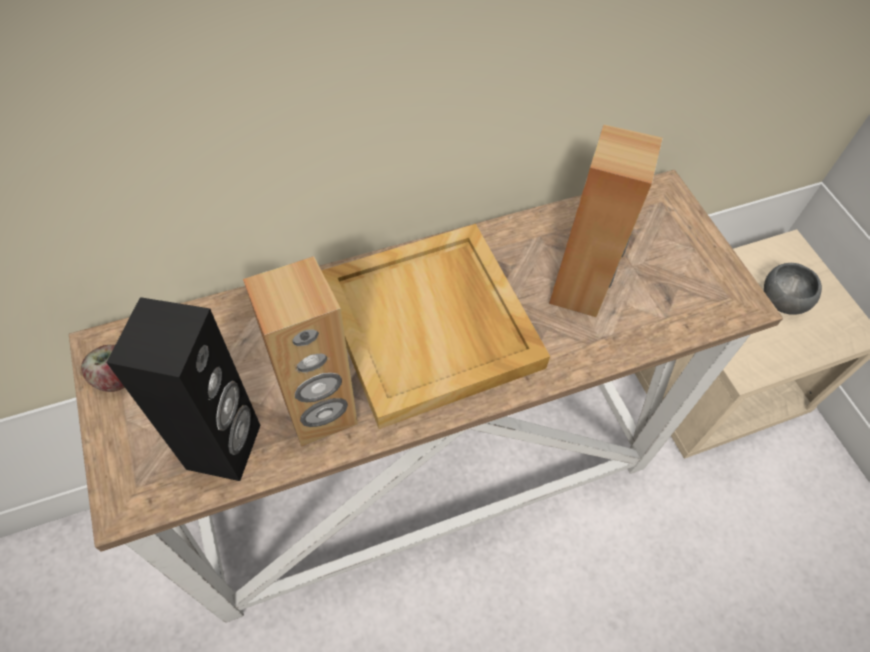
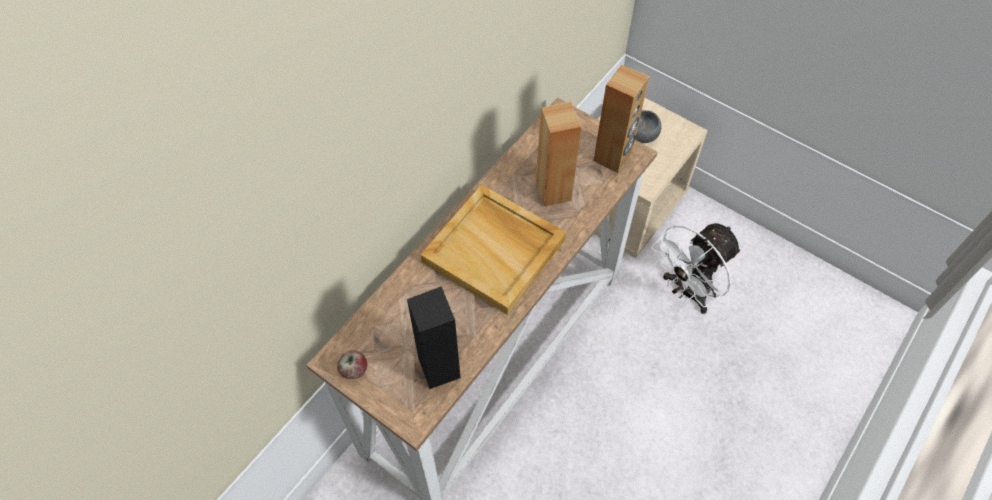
camera: 30 degrees left, 0 degrees up
(321, 413) = (473, 324): brown speaker -> brown speaker (613, 157)
(729, 543) = (687, 292): none -> white fan

